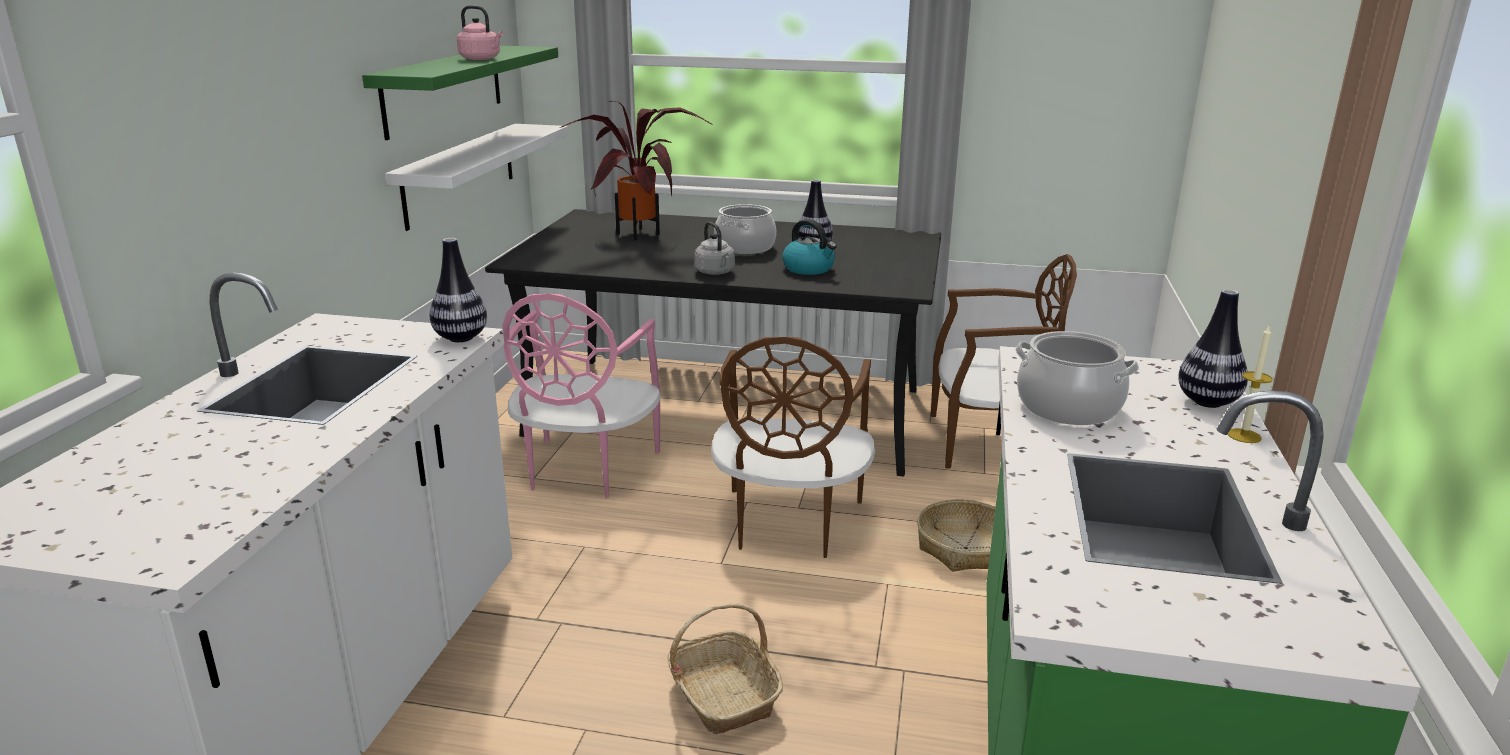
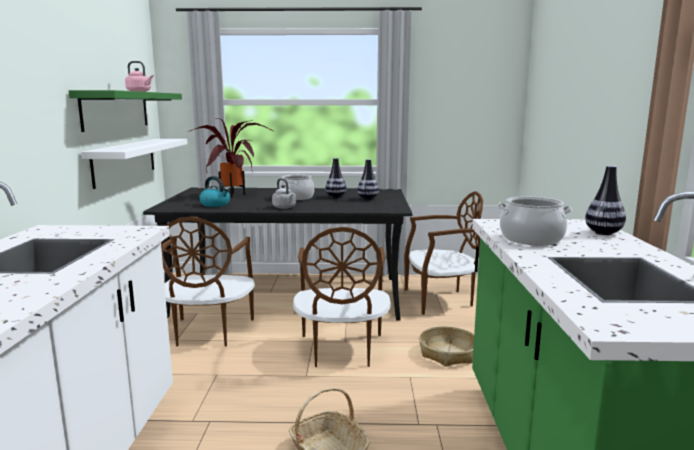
camera: 10 degrees left, 10 degrees down
(461, 338) = (142, 230): vase -> vase (367, 199)
(585, 470) = (209, 332): pink chair -> brown chair
(809, 269) = (337, 204): kettle -> kettle (216, 204)
(1244, 436) = (636, 244): candle -> none

